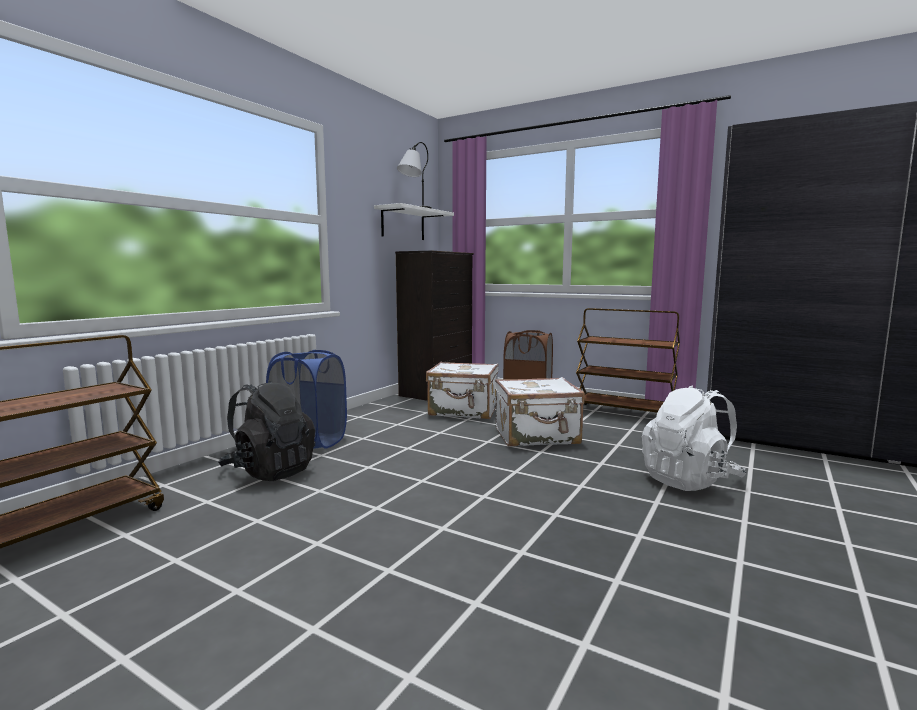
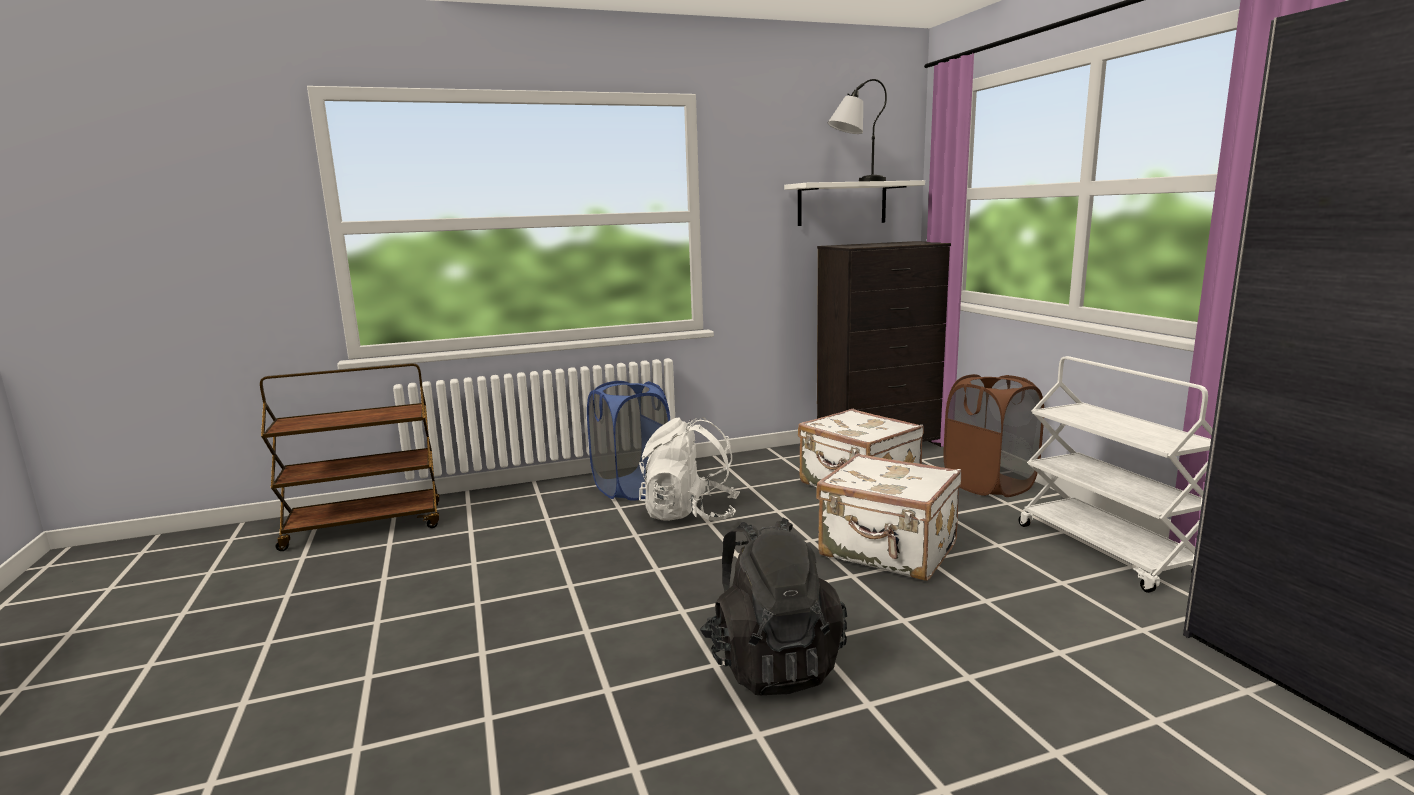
camera: 40 degrees right, 5 degrees up
(270, 471) = (554, 513): black backpack -> black backpack (771, 663)
(624, 414) = (1107, 551): brown cart -> white cart
(689, 480) = (988, 695): white backpack -> white backpack (690, 514)

